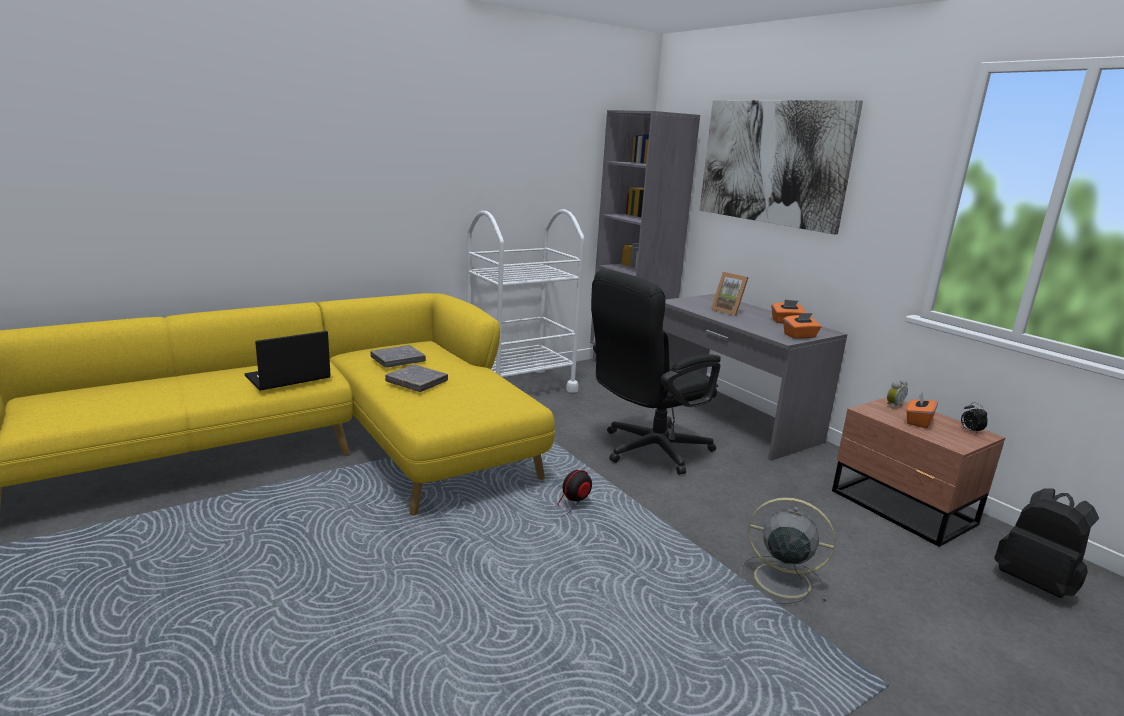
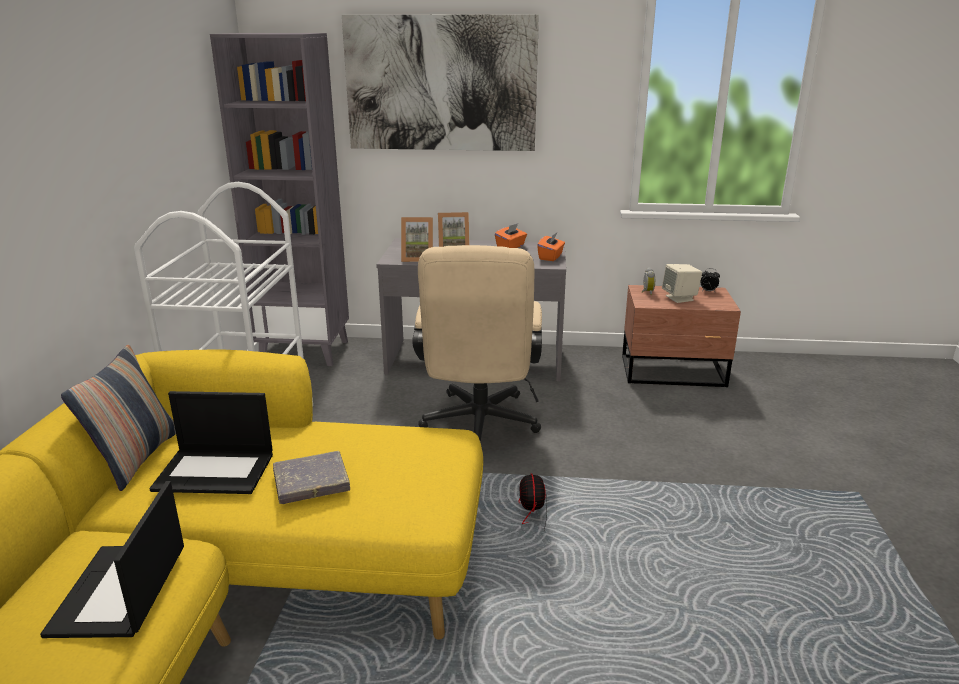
camera: 50 degrees left, 5 degrees up
(391, 344) = (136, 458): none -> pillow
(398, 360) = (216, 471): grey book -> laptop
(647, 451) = (479, 427): black office chair -> beige office chair
(693, 306) = (418, 259): none -> picture frame
(779, 579) = (721, 469): grey fan -> none
(918, 421) = (680, 298): orange tissue box -> beige speaker
(1035, 583) = (786, 381): black backpack -> none

